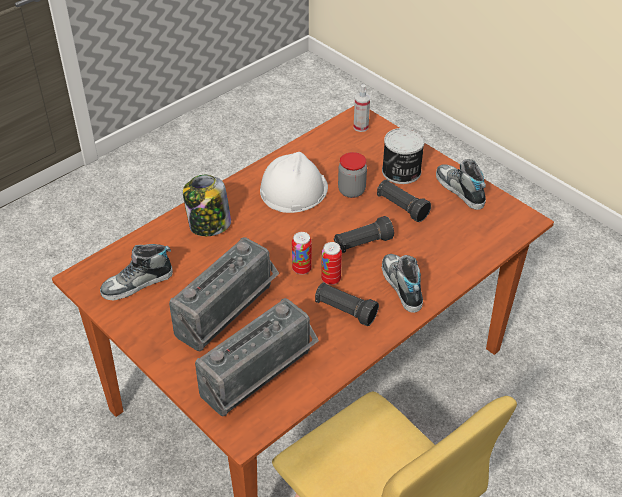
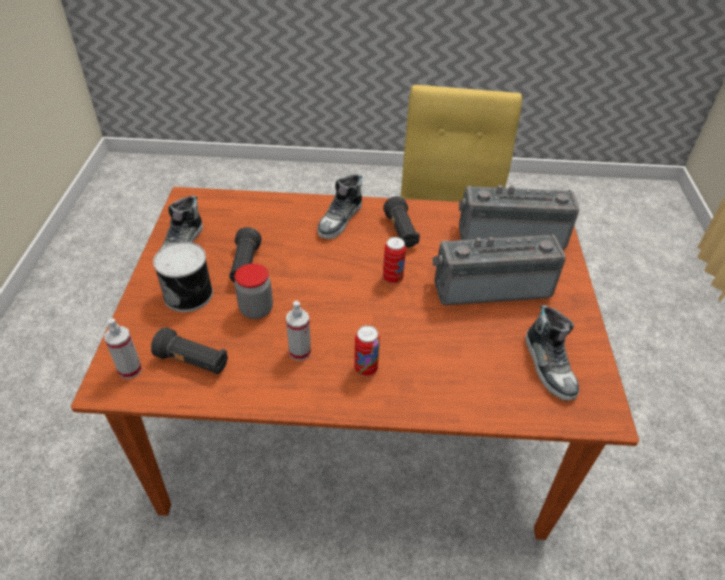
camera: 135 degrees left, 0 degrees up
(137, 284) = (549, 366): shoe -> shoe turned 60 degrees clockwise
(209, 225) = (424, 376): jar -> none
(293, 189) = (300, 352): white hard hat -> spray bottle
(331, 279) = (381, 256): can -> can (366, 368)
(362, 244) = (320, 263): black flashlight -> black flashlight (193, 362)

